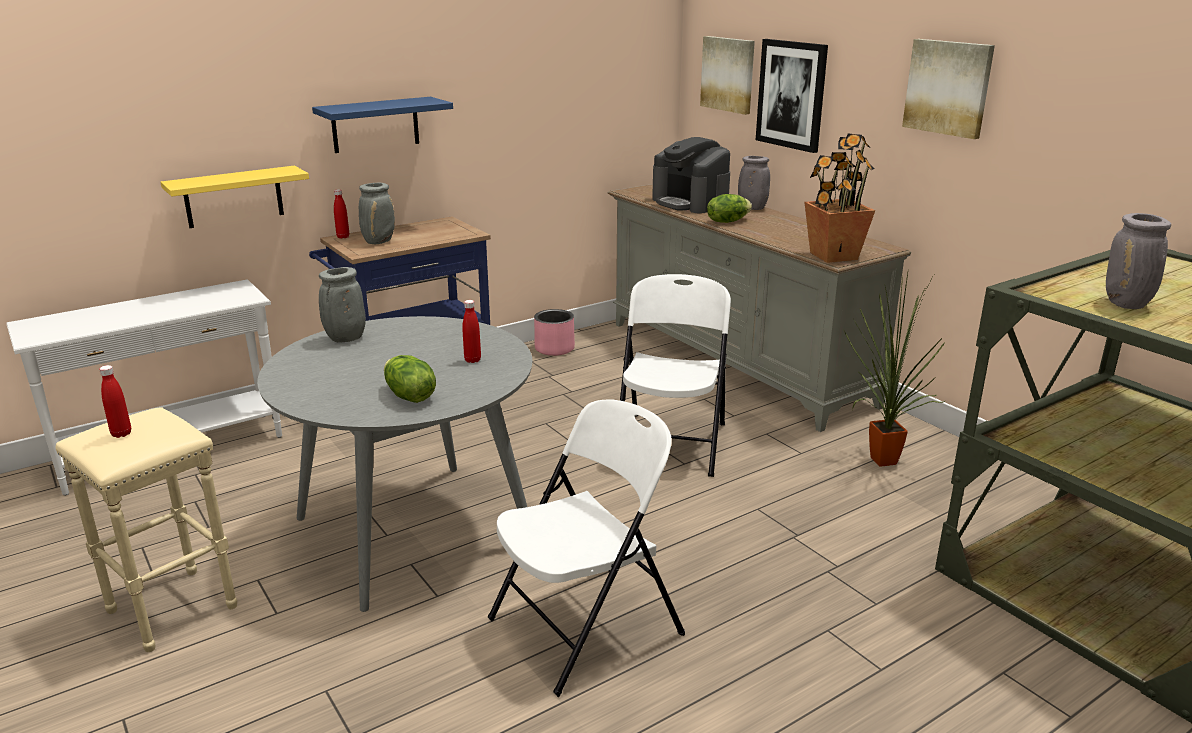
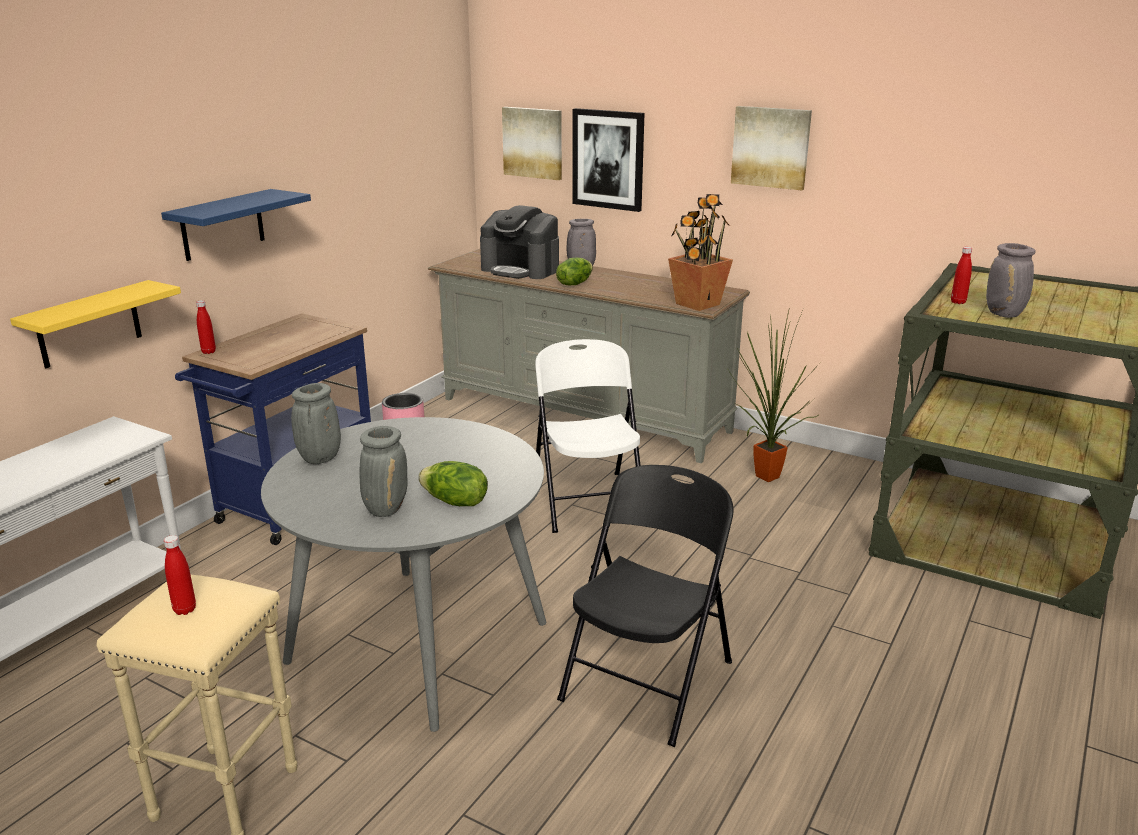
camera: 25 degrees left, 0 degrees up
(379, 241) = (257, 351): grey vase -> grey vase (386, 509)
(472, 360) = (474, 455): red bottle -> red bottle (958, 302)
(585, 626) = (647, 681): white chair -> black chair

